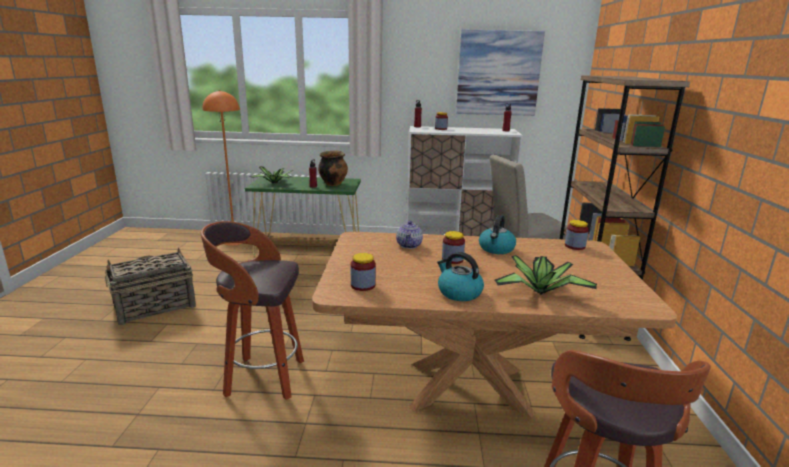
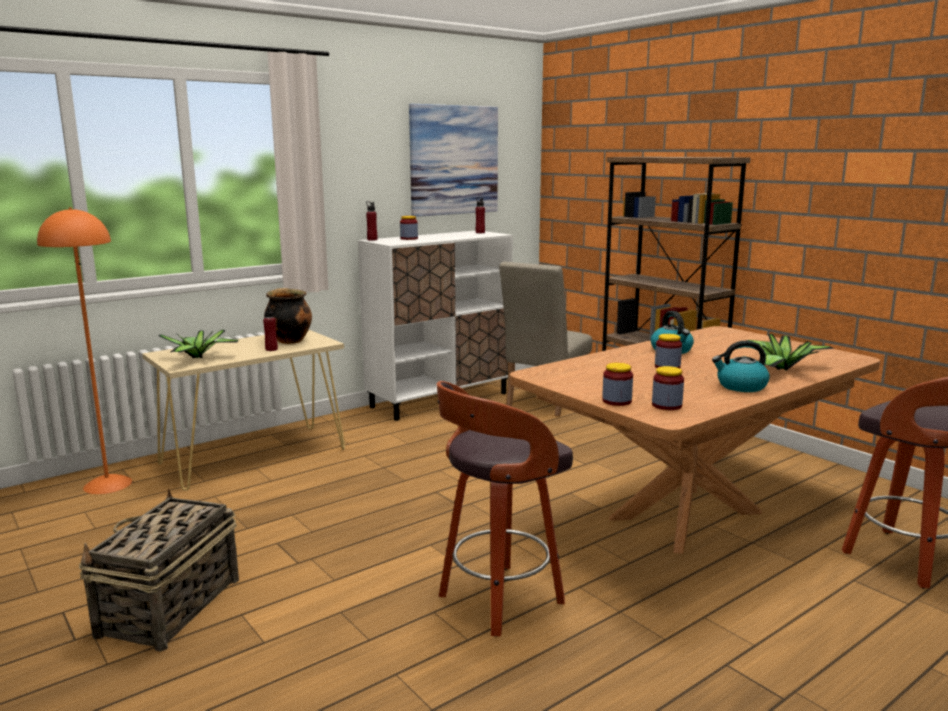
camera: 40 degrees left, 5 degrees down
(308, 248) = (255, 456): green console table -> beige console table
(409, 245) = (602, 367): teapot -> none
(574, 246) = (713, 333): jar -> jar (616, 401)

